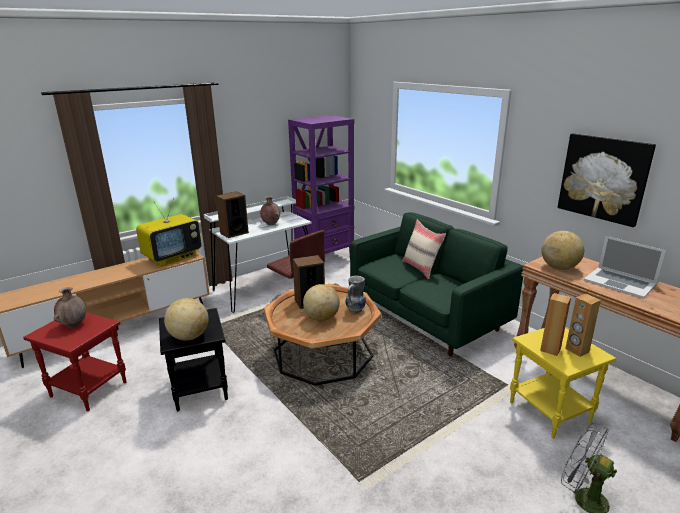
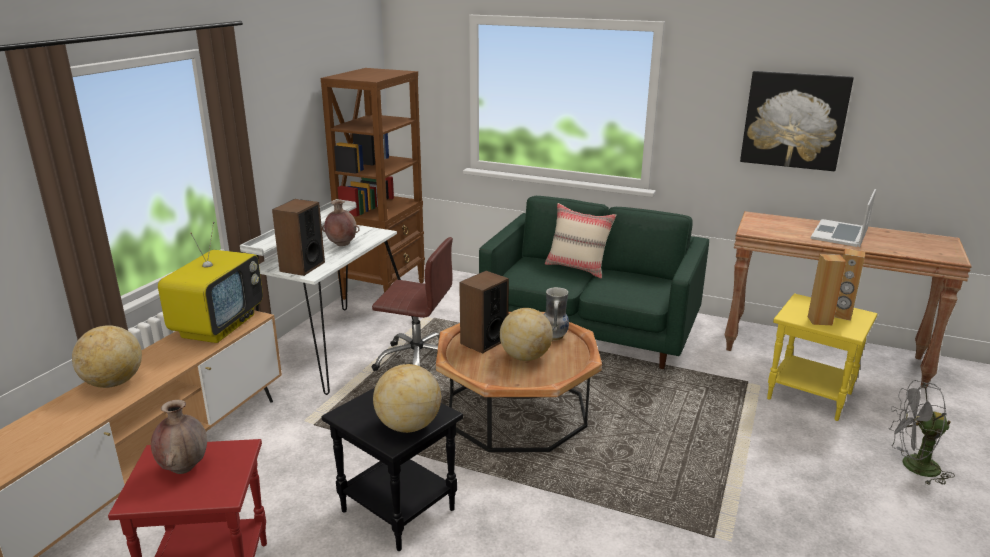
camera: 30 degrees left, 0 degrees up
(325, 259) = (384, 290): purple bookcase -> brown bookcase
(559, 268) = (772, 230): globe -> globe (114, 383)
(619, 282) = (840, 234): laptop -> laptop turned 105 degrees clockwise

